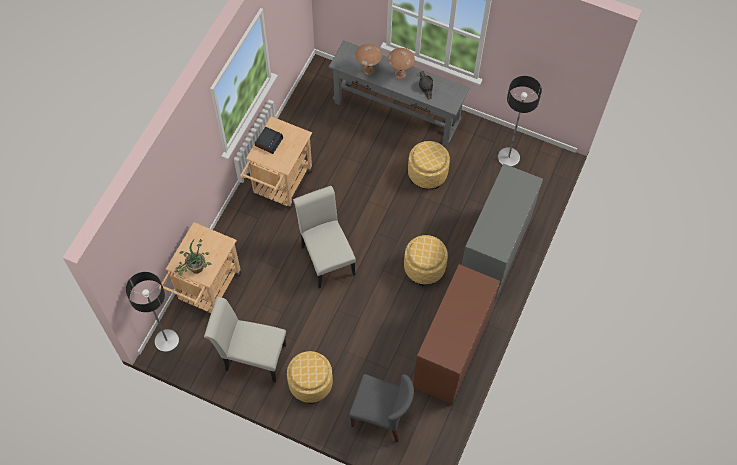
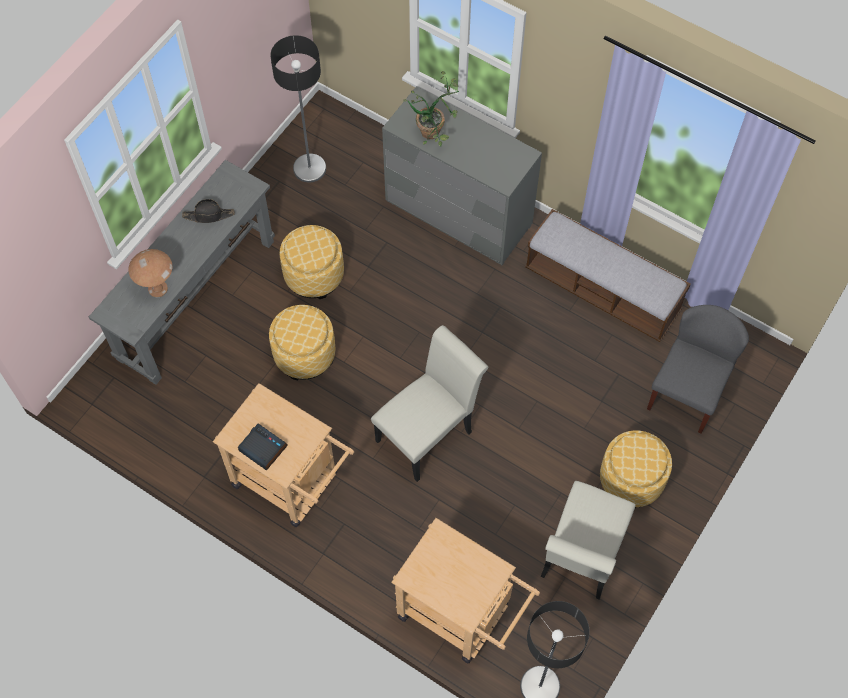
camera: 80 degrees left, 0 degrees up
(195, 271) = (484, 585): potted plant -> potted plant (435, 133)
(326, 256) = (429, 432): white chair -> white chair turned 150 degrees clockwise
(400, 74) = (177, 245): brown table lamp -> none
(424, 267) = (467, 303): ottoman -> ottoman (304, 354)
(451, 352) = (602, 291): brown dresser -> bench

